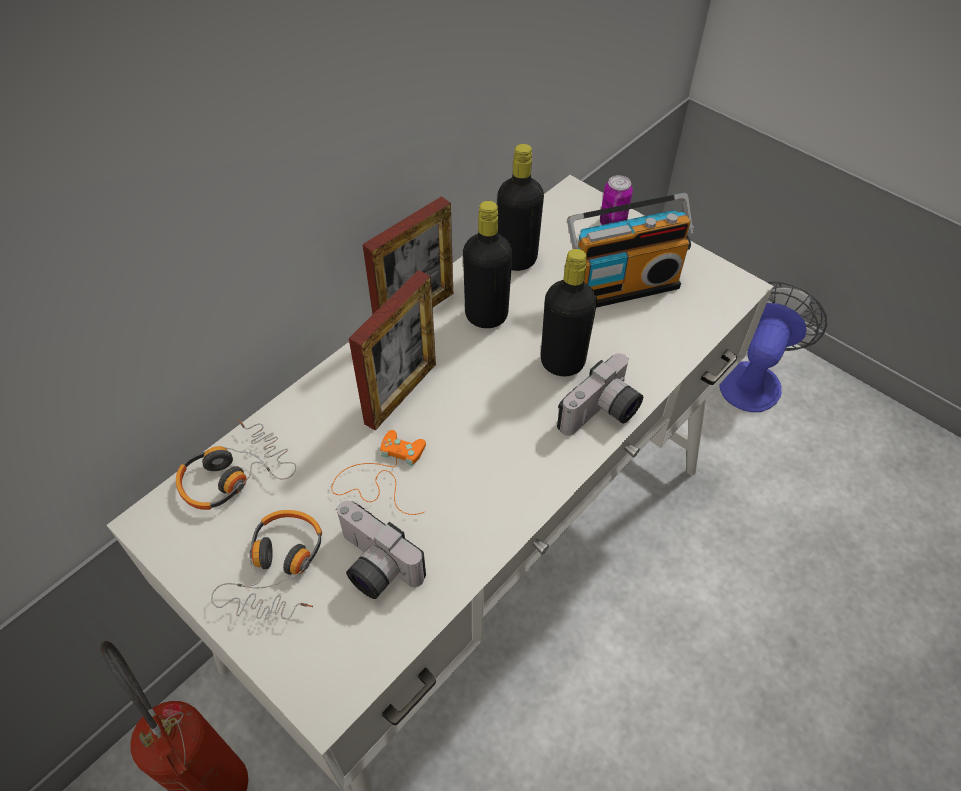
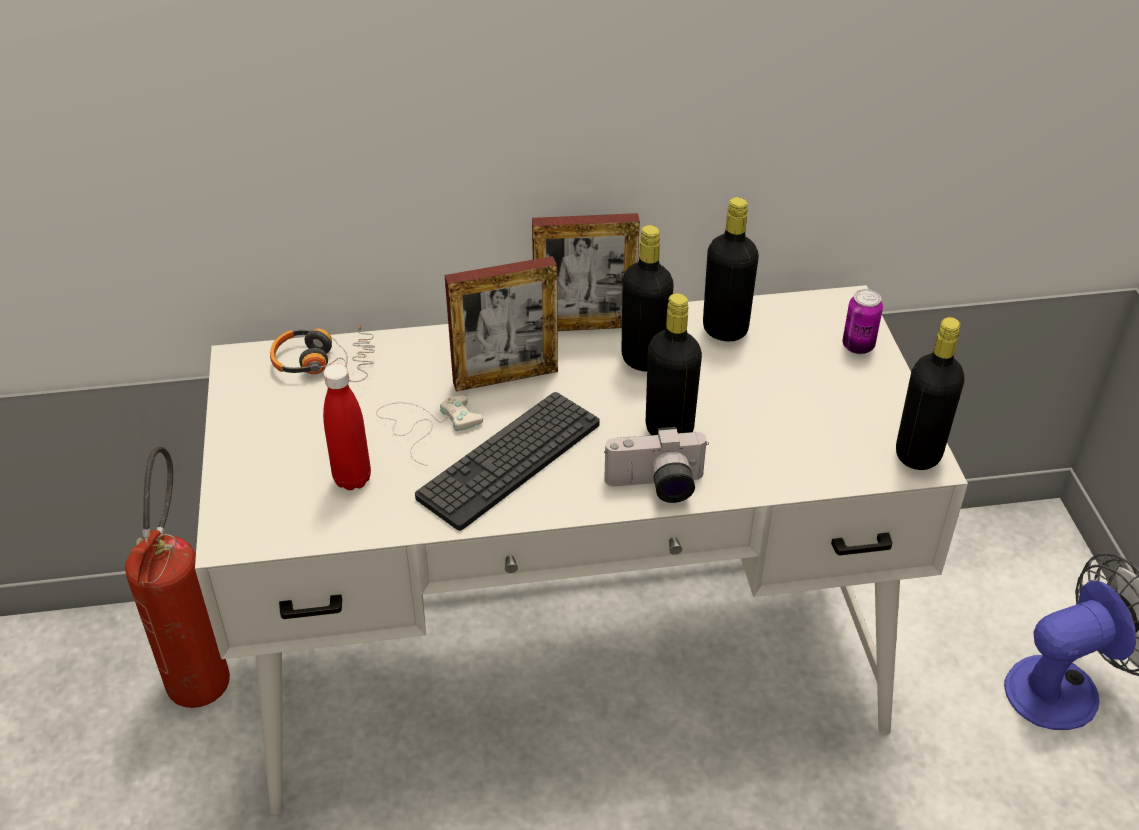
camera: 40 degrees right, 10 degrees down
(279, 570) = (288, 441): headphones -> none
(373, 566) = (352, 479): camera -> red bottle
(382, 476) = (426, 425): orange game controller -> white game controller
(479, 463) = (510, 460): none -> keyboard
(621, 285) = (802, 400): radio -> none
(727, 283) = (918, 454): none -> black bottle

